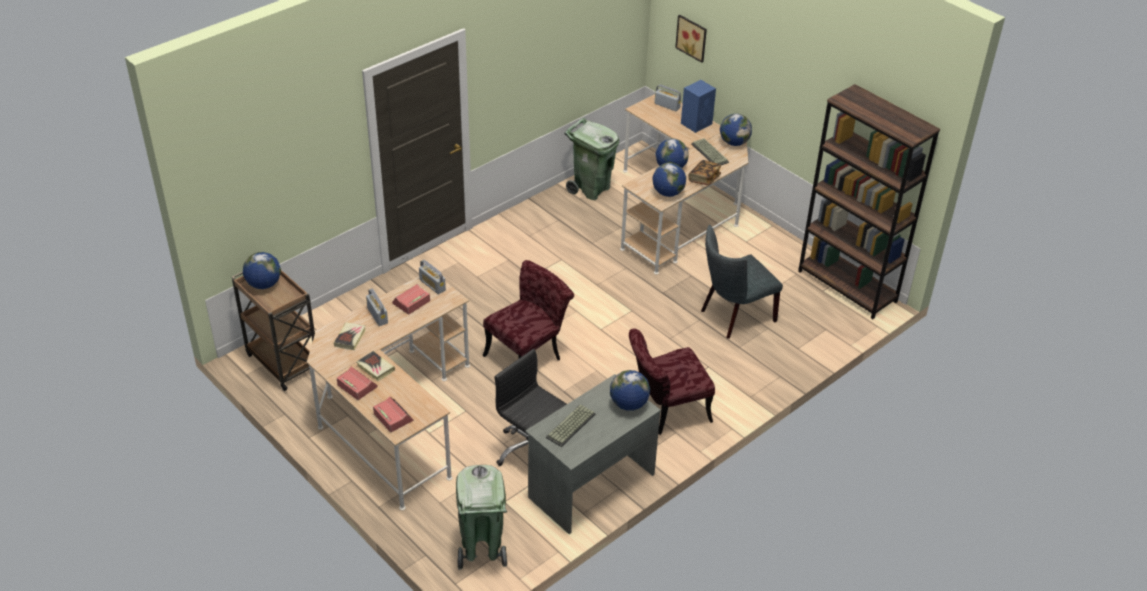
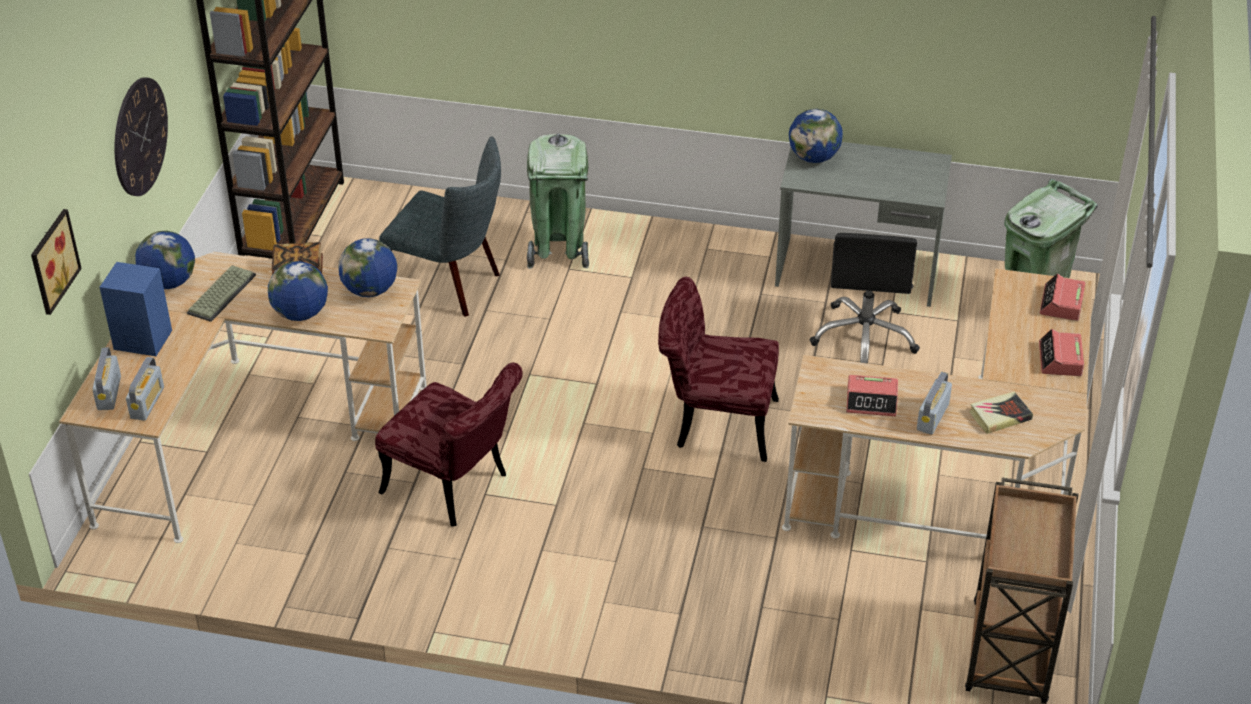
camera: 125 degrees left, 0 degrees up
(264, 284) = (1030, 556): globe -> none
(375, 368) = (1015, 362): book -> none
(432, 285) = (816, 402): radio -> radio (147, 402)
(571, 426) = (897, 180): keyboard -> none
(591, 189) = (268, 553): green trash can -> green trash can (558, 250)
(666, 411) = (681, 269): red chair -> red chair (455, 488)
(776, 85) = (140, 136): none -> wall clock

